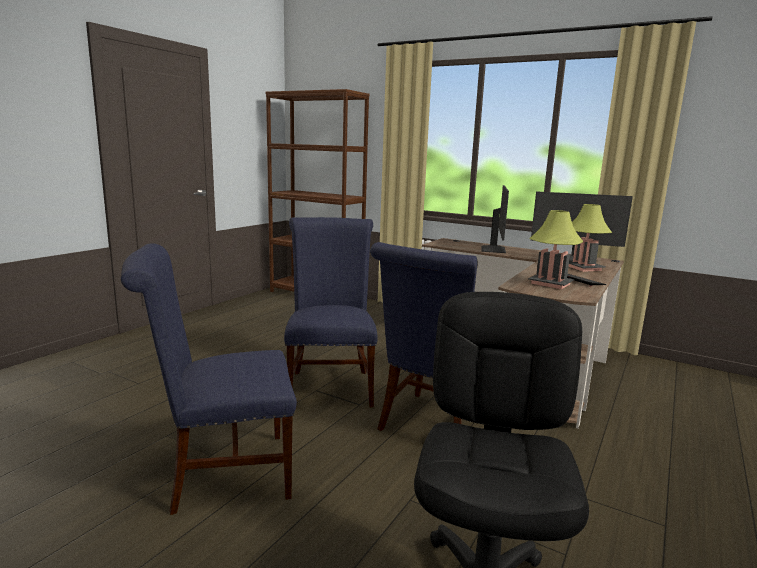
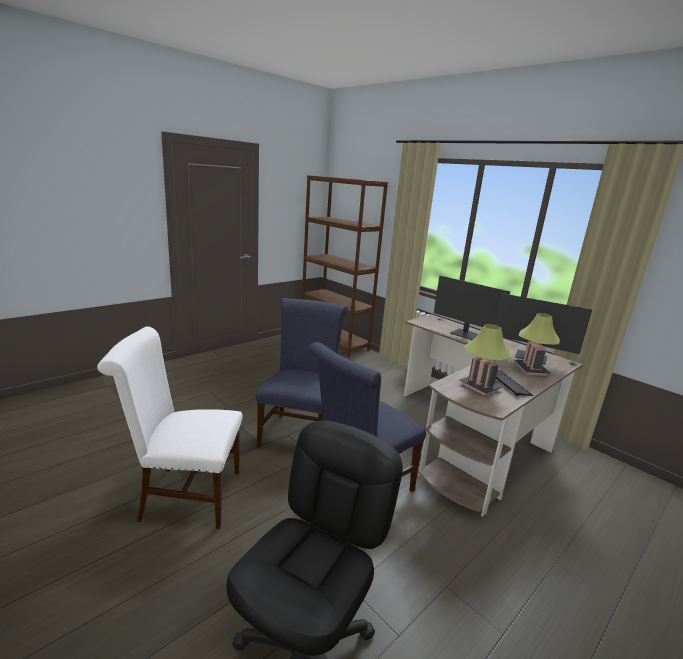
camera: 15 degrees right, 5 degrees up
(221, 473) = (184, 495): blue chair -> white chair
(494, 249) = (465, 335): monitor -> monitor turned 105 degrees clockwise

